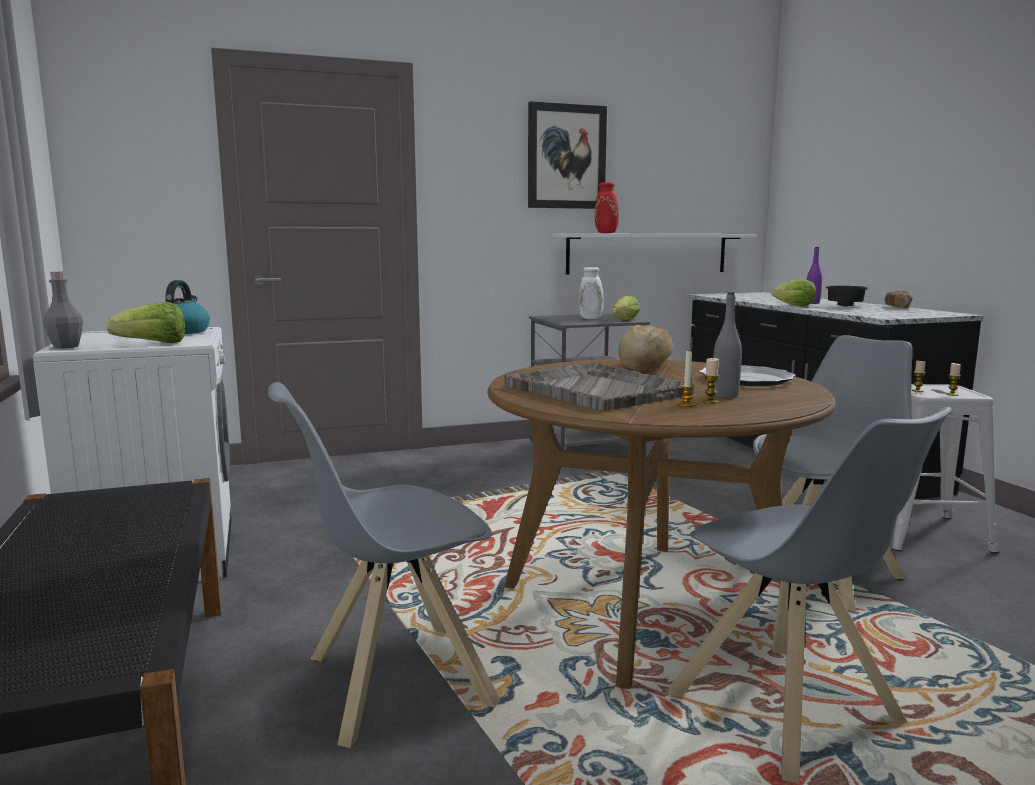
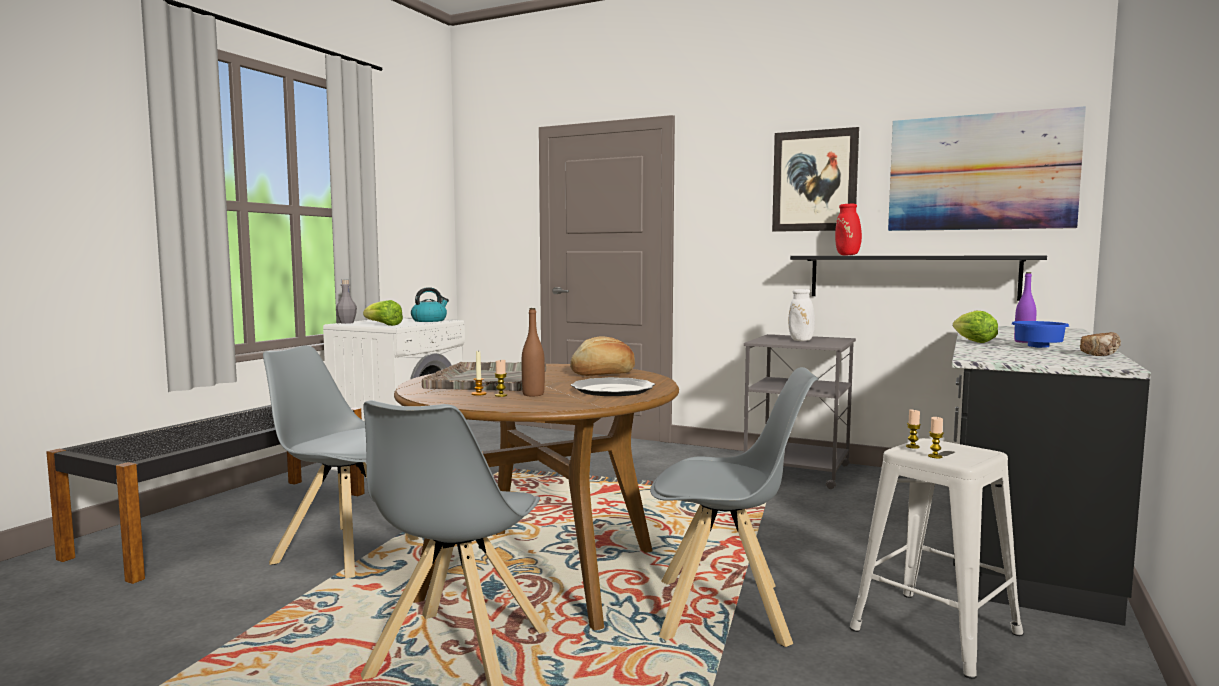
camera: 45 degrees right, 5 degrees down
(624, 320) = (822, 344): lettuce -> none
(647, 253) = (911, 277): white shelf -> black shelf
(697, 161) = (981, 172): none -> picture
(725, 395) = (533, 394): grey bottle -> brown bottle
(844, 306) = (1038, 347): black bowl -> blue bowl

